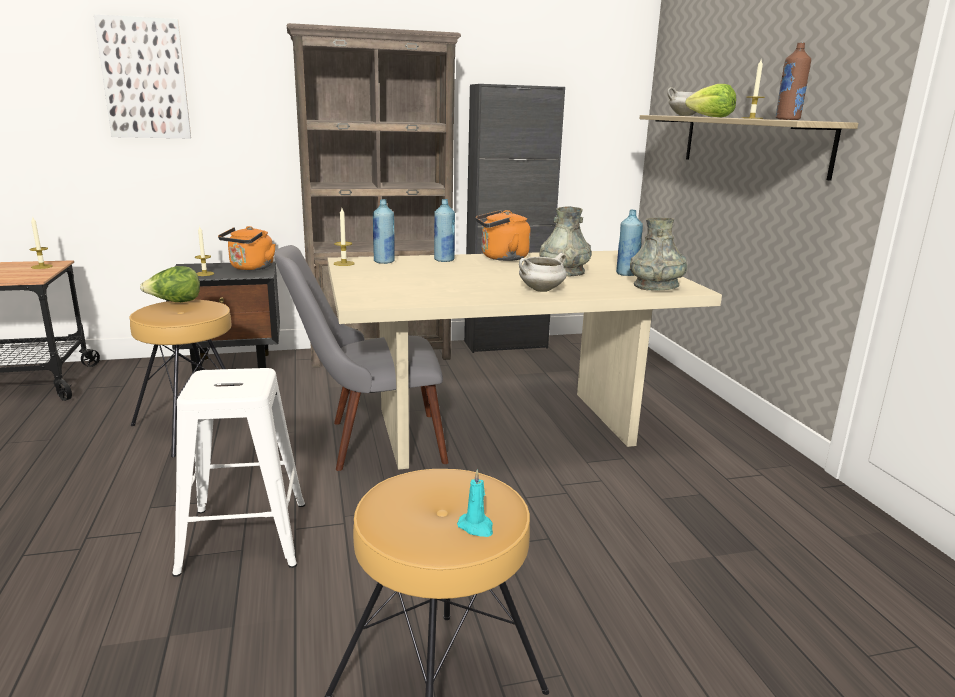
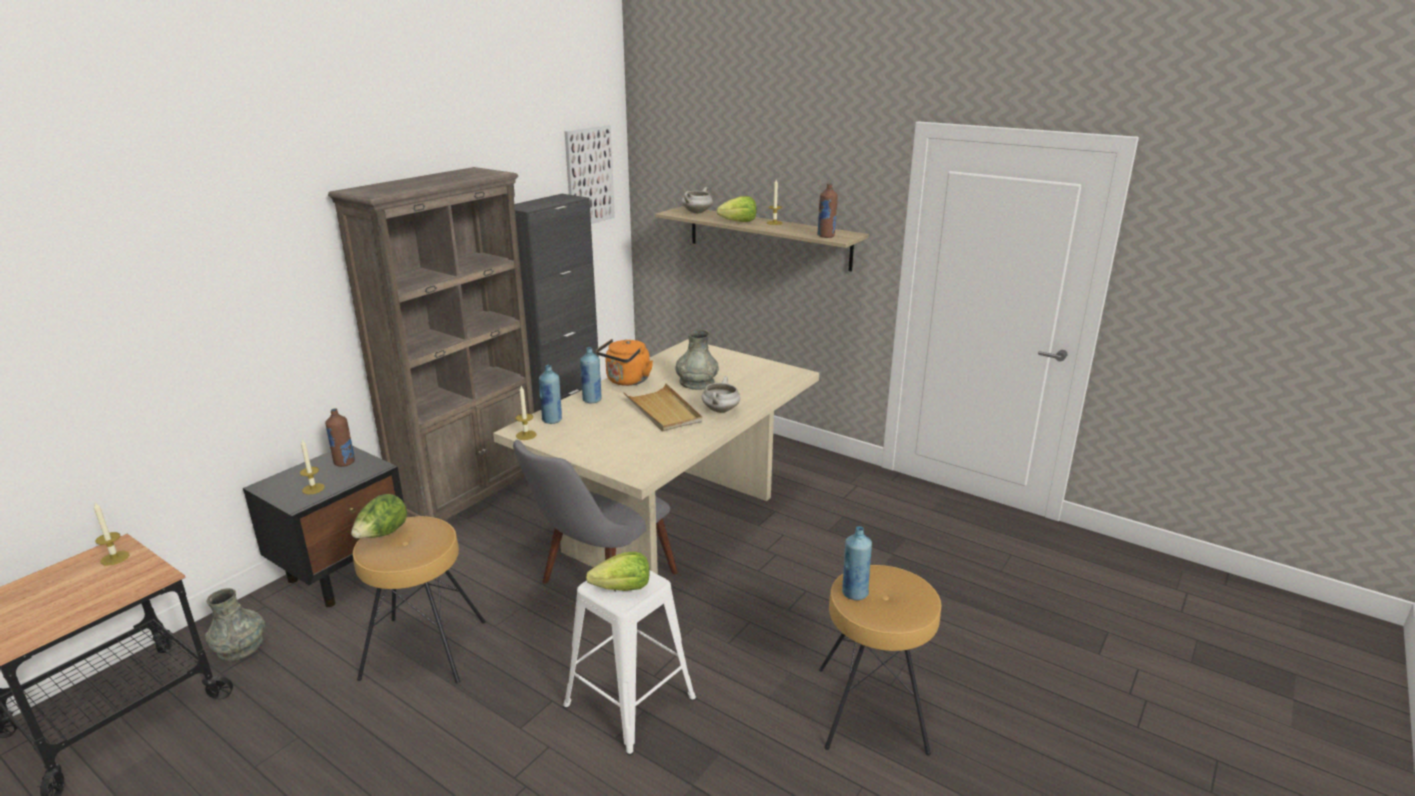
camera: 40 degrees left, 5 degrees up
(145, 79) = (172, 285): picture -> picture (589, 176)
(222, 385) = (623, 588): none -> lettuce
(250, 268) = (344, 462): orange kettle -> brown bottle
(476, 527) = (917, 595): turquoise candle -> none
(486, 278) = (663, 411): none -> beige tray
(626, 274) = (737, 370): blue bottle -> blue bottle (854, 593)
(656, 286) = (775, 378): grey vase -> grey vase (240, 647)

